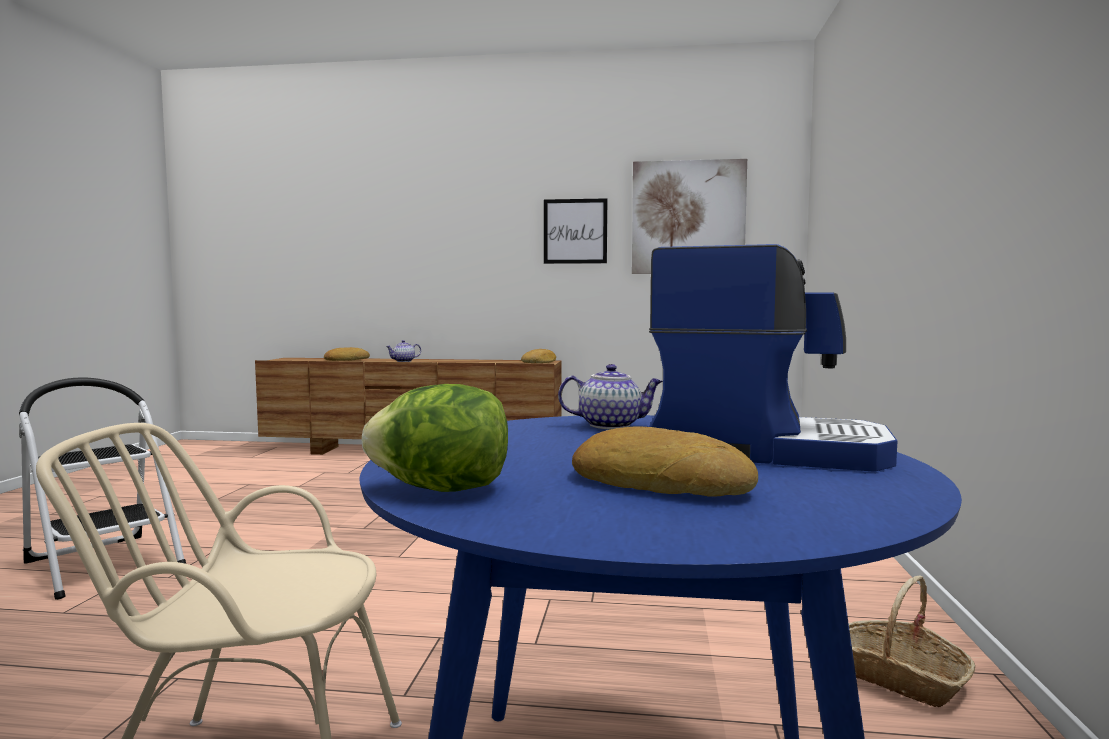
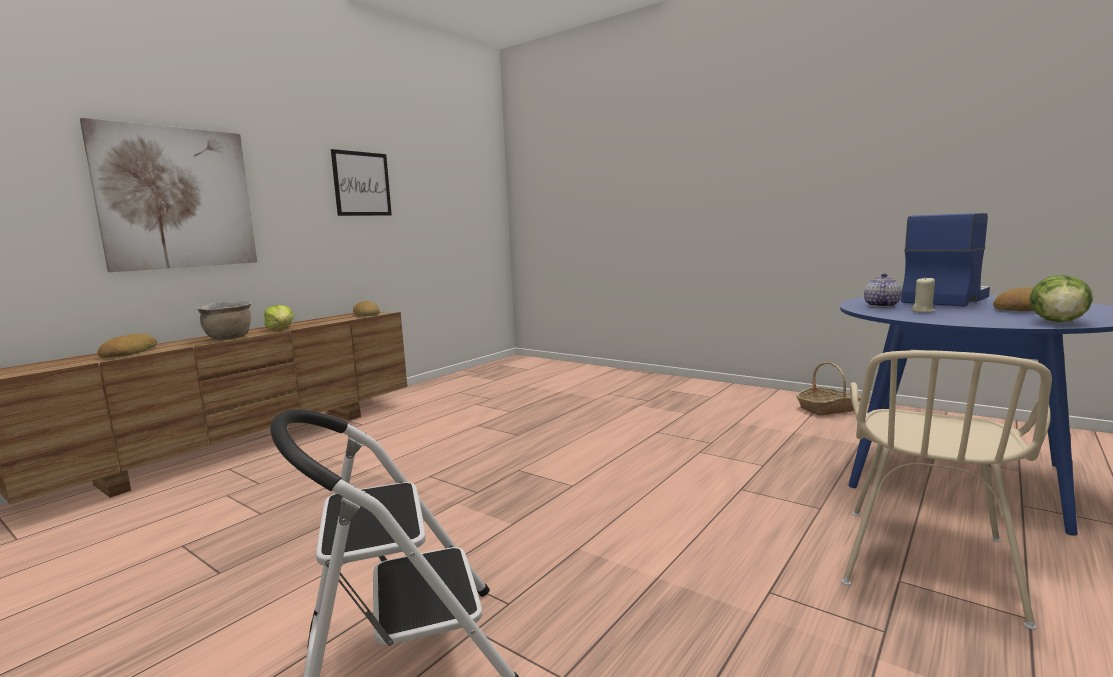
camera: 60 degrees left, 5 degrees up
(404, 361) = (229, 338): teapot -> brown cooking pot
(450, 361) = (281, 328): none -> lettuce
(552, 438) = (922, 311): none -> beige candle
(688, 217) = (443, 177): picture -> picture (177, 198)

